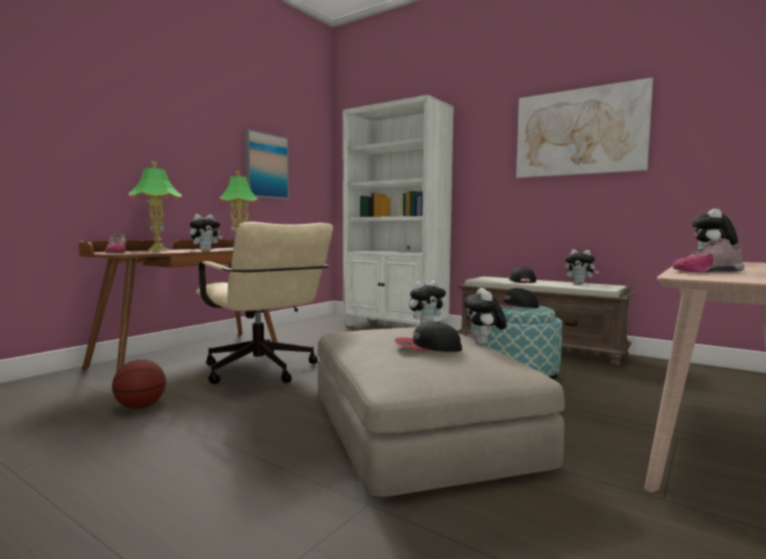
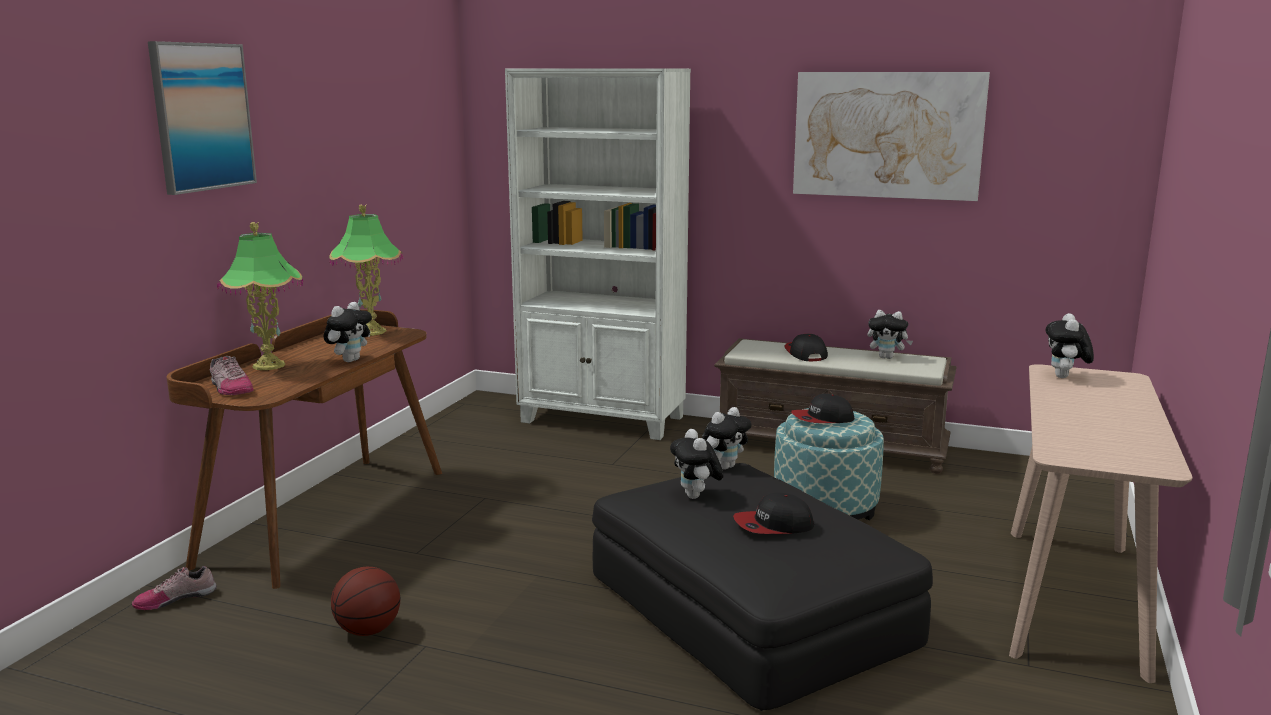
camera: 15 degrees left, 10 degrees up
(264, 372) = (481, 543): beige office chair -> none
(266, 166) = (378, 170): picture -> picture (202, 117)
(419, 425) = (750, 607): beige ottoman -> black ottoman
(484, 344) = (823, 503): plush toy -> plush toy (696, 497)
(706, 271) = (1071, 430): shoe -> shoe (175, 598)

